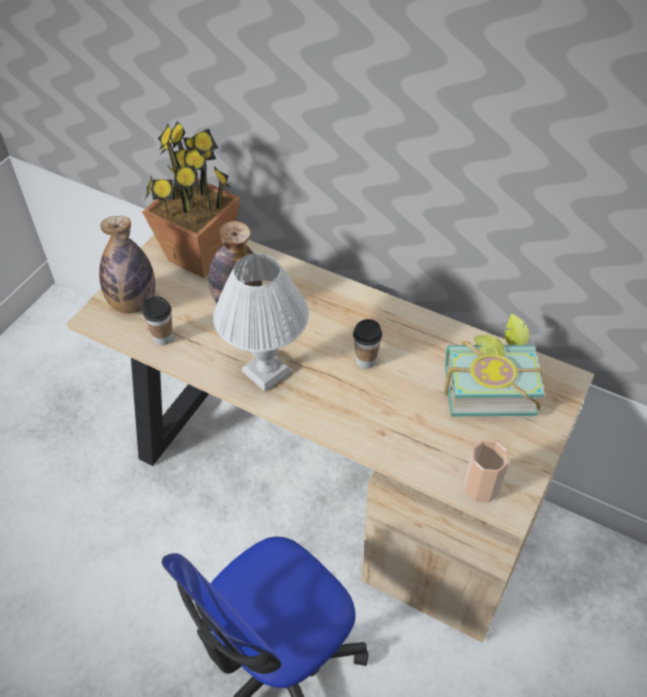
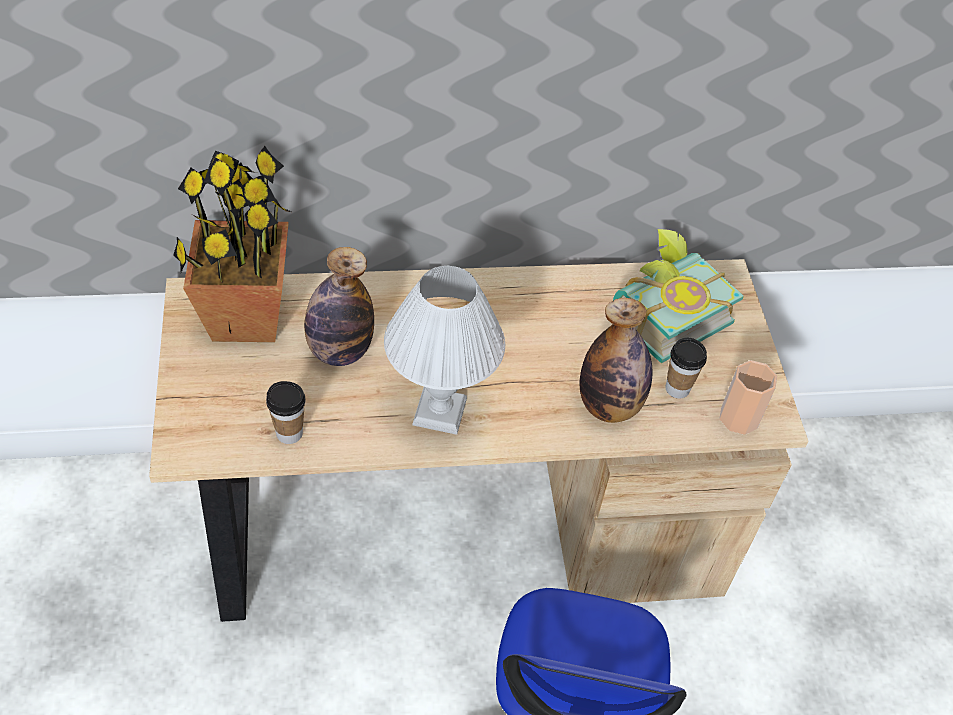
camera: 40 degrees left, 0 degrees up
(133, 303) = (214, 411): bottle -> bottle (609, 406)
(366, 360) = (531, 348): cup -> cup (677, 388)

